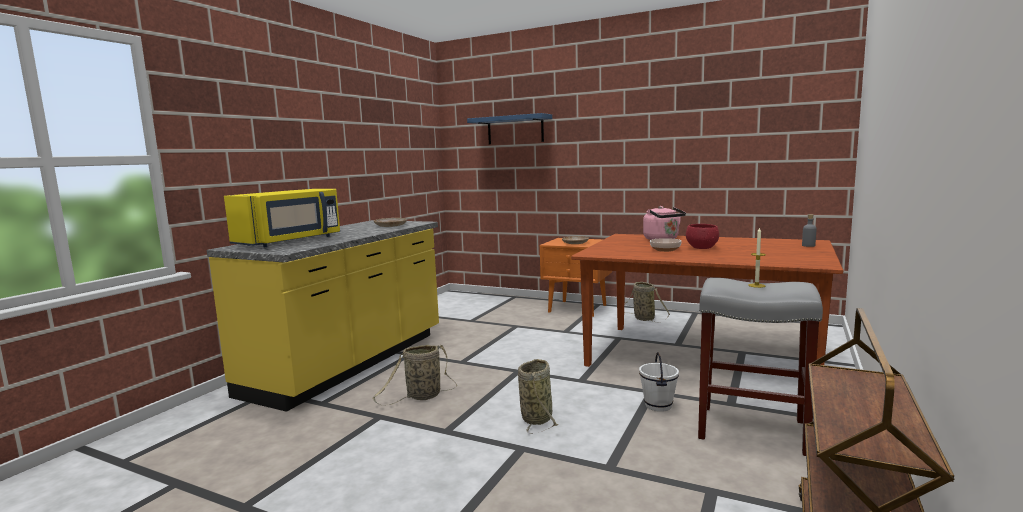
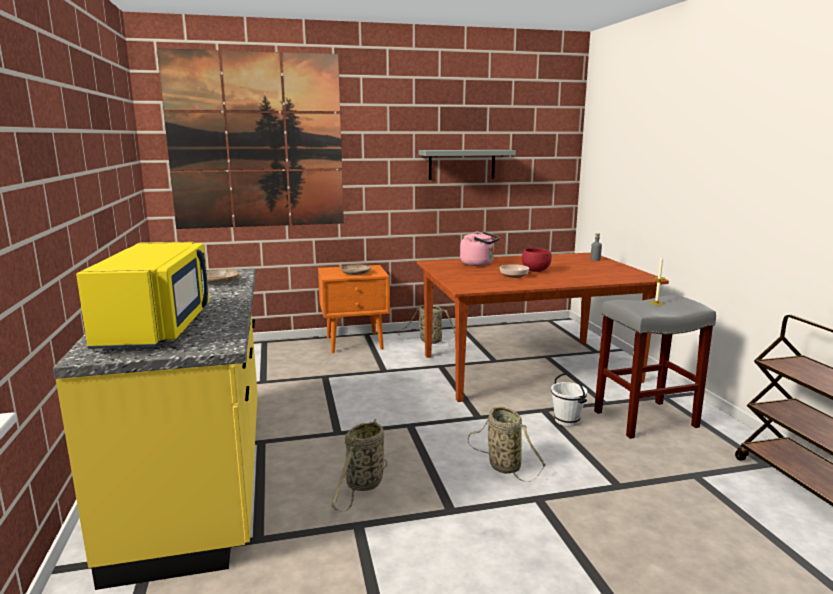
camera: 40 degrees left, 5 degrees up
(515, 130) = (256, 141): blue shelf -> picture
(699, 142) = (462, 164): none -> grey shelf

